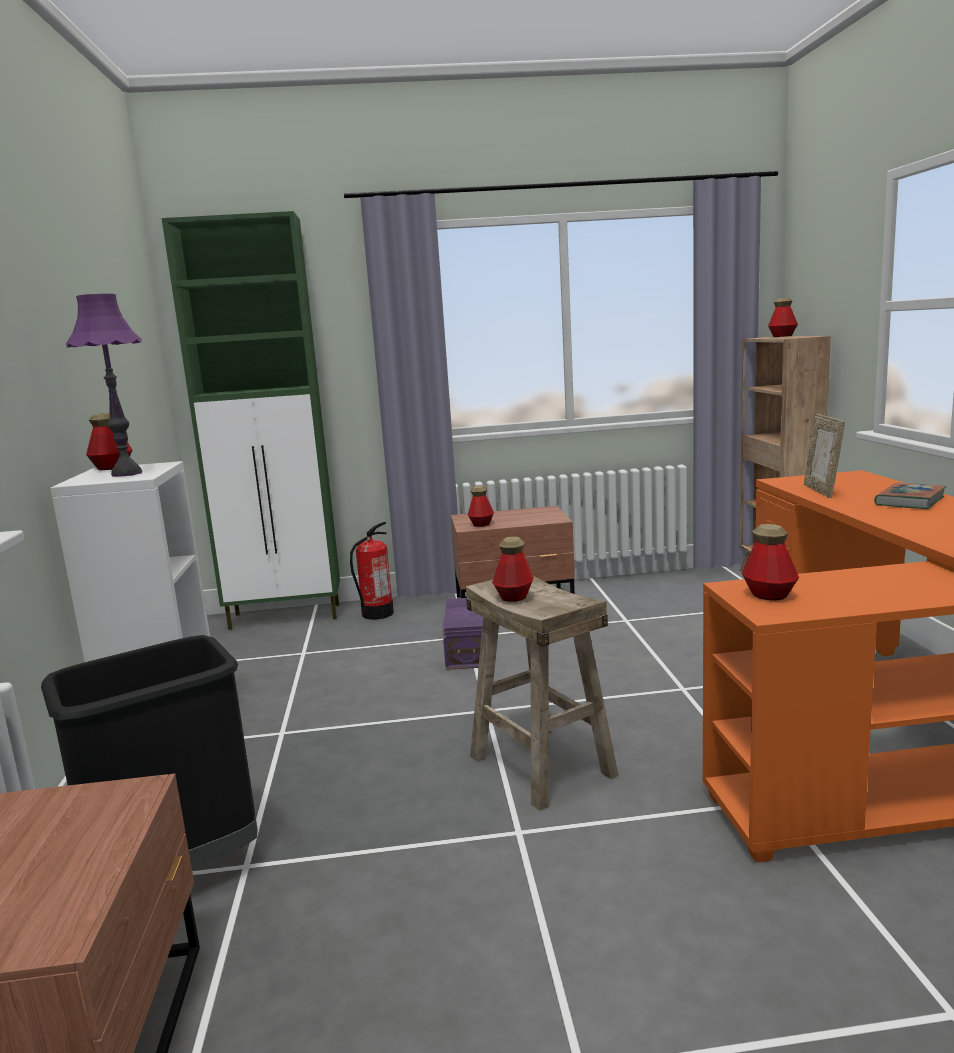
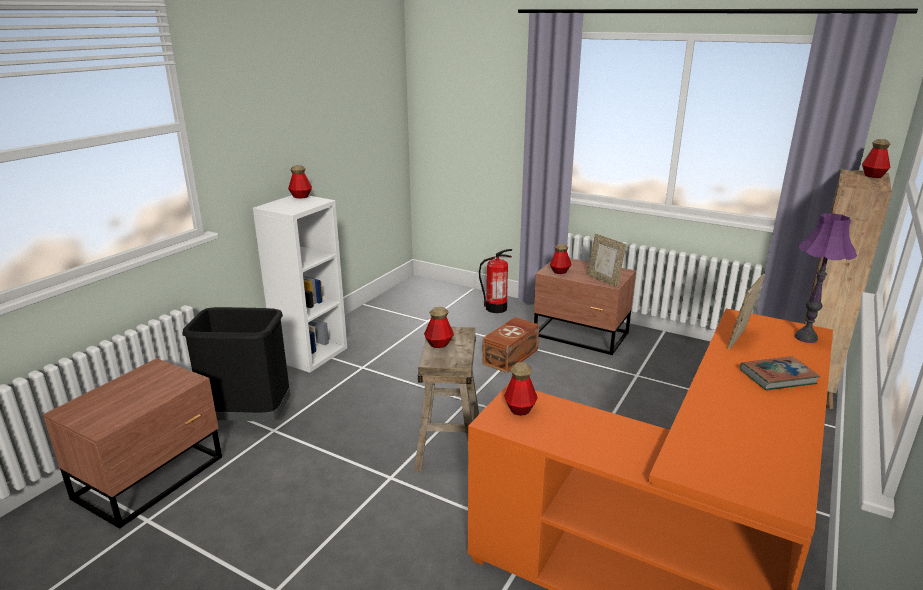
camera: 35 degrees right, 10 degrees up
(126, 474) = (293, 205): purple table lamp -> purple table lamp (805, 338)
(287, 616) = (448, 291): green cabinet -> none
(470, 650) = (511, 356): purple storage box -> brown storage box
(542, 519) = (604, 280): none -> picture frame

